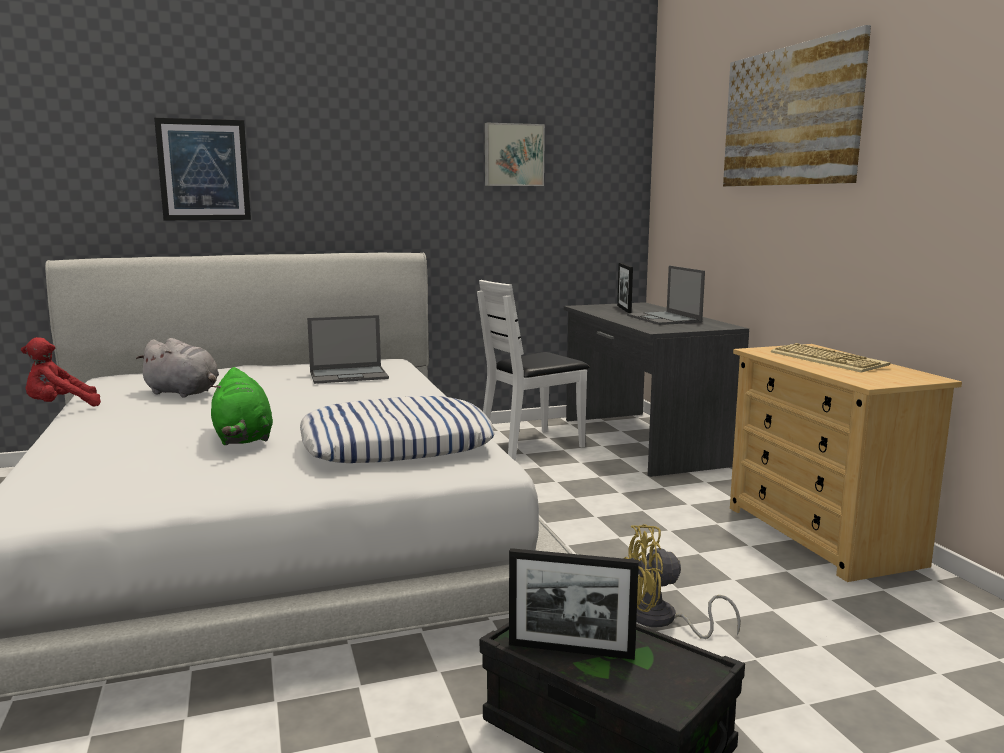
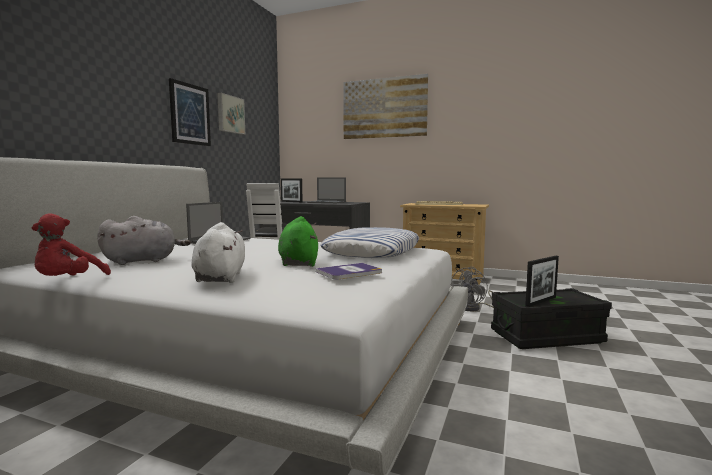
camera: 50 degrees left, 5 degrees down
(121, 437) = (221, 277): none -> white plush toy
(179, 471) = (349, 272): none -> book
(204, 170) = (49, 89): picture -> picture (190, 114)
(243, 438) = (298, 263): green plush toy -> green plush toy turned 120 degrees counterclockwise
(662, 620) = (474, 308): yellow fan -> grey fan

